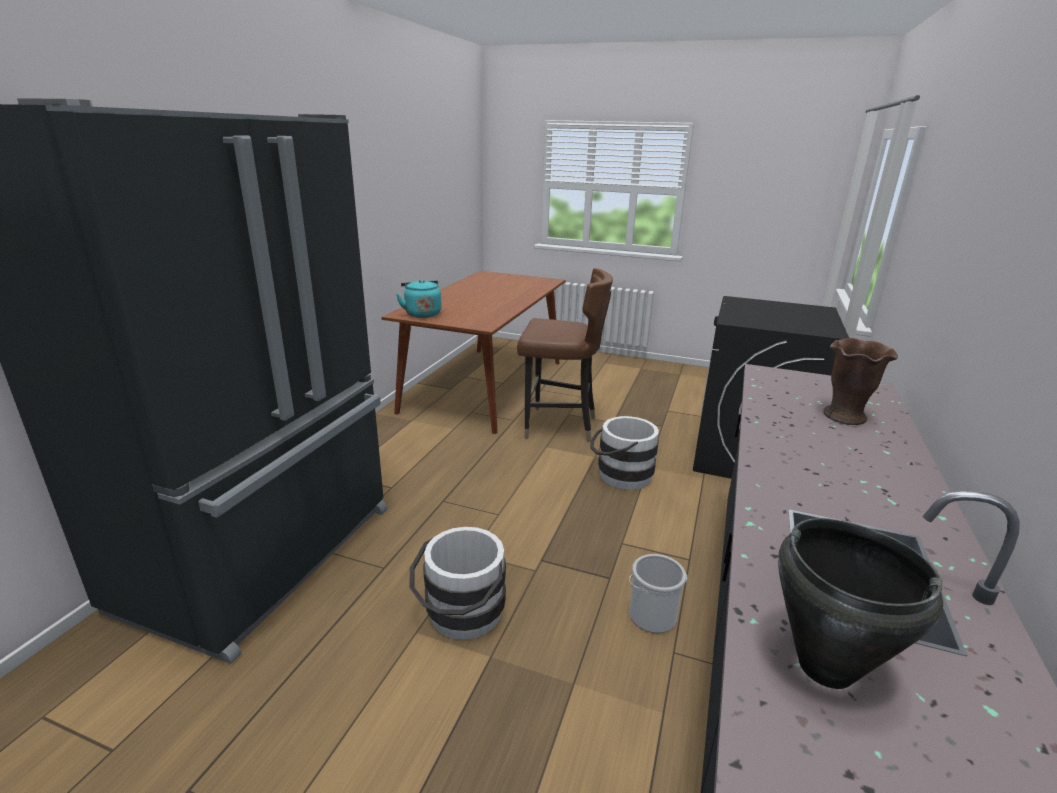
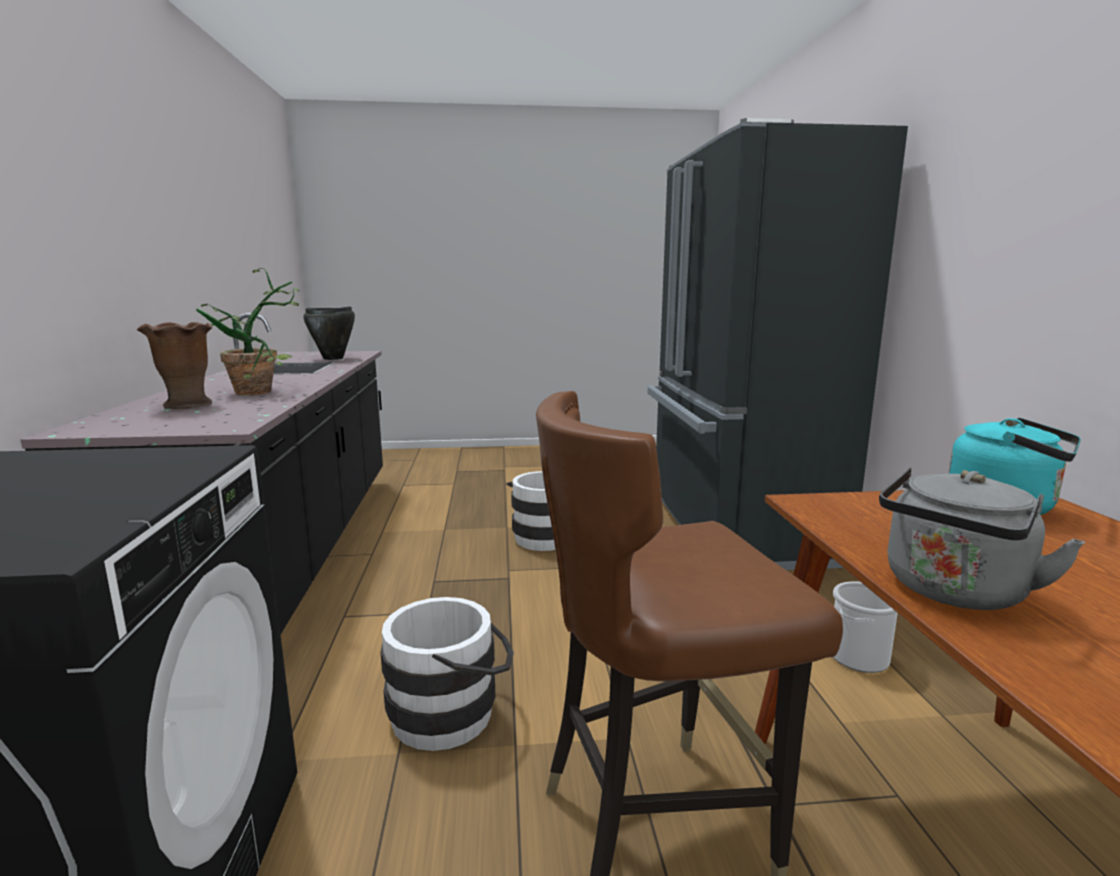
camera: 155 degrees right, 10 degrees down
(508, 306) = (952, 592): none -> grey kettle
(652, 616) = (389, 567): bucket -> bucket (858, 657)
(800, 438) = (264, 391): none -> potted plant

